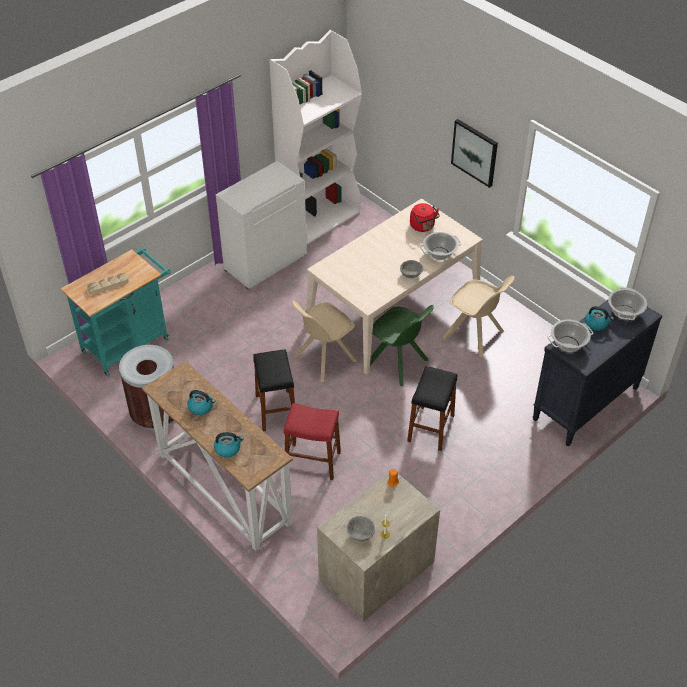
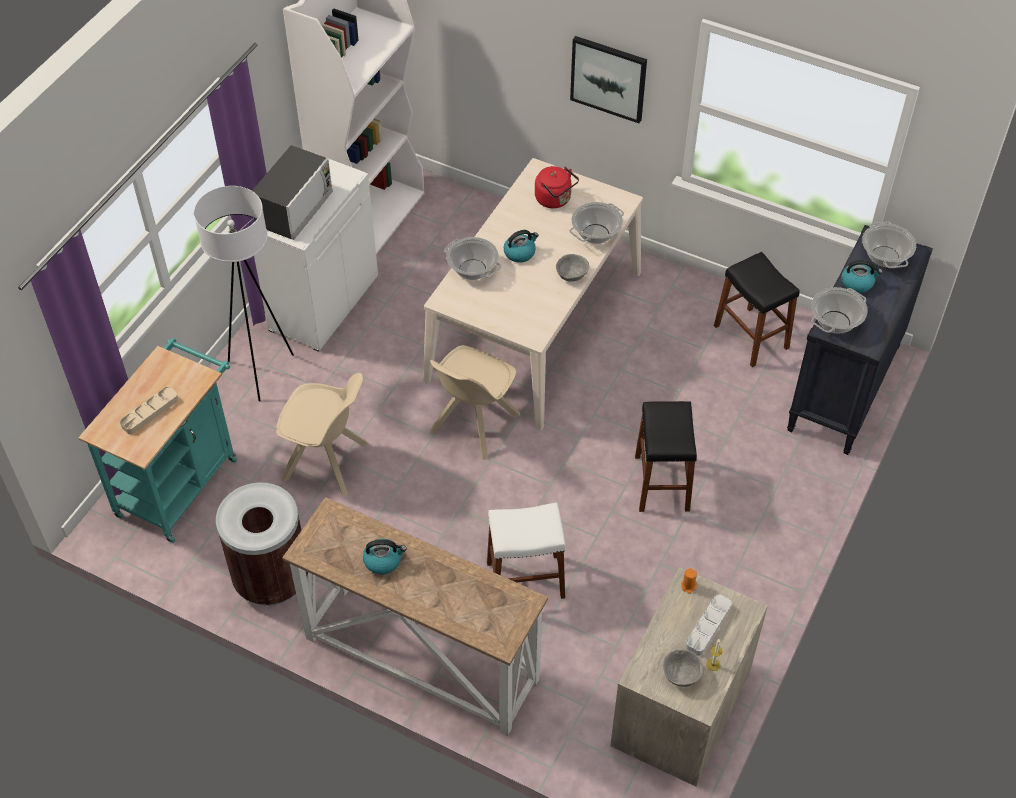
camera: 20 degrees left, 5 degrees up
(208, 292) = (261, 372): none -> white floor lamp
(228, 448) = (452, 611): kettle -> kettle (520, 253)
(249, 190) = (295, 209): none -> microwave
(276, 410) = (440, 521): black stool -> black stool (751, 337)
(312, 461) = (525, 580): red stool -> white stool
(349, 255) = (473, 270): none -> cooking pot
(393, 510) = (708, 627): none -> grey tray
(398, 363) = (577, 402): green chair -> none
(475, 335) = (660, 332): beige chair -> beige chair (327, 462)

